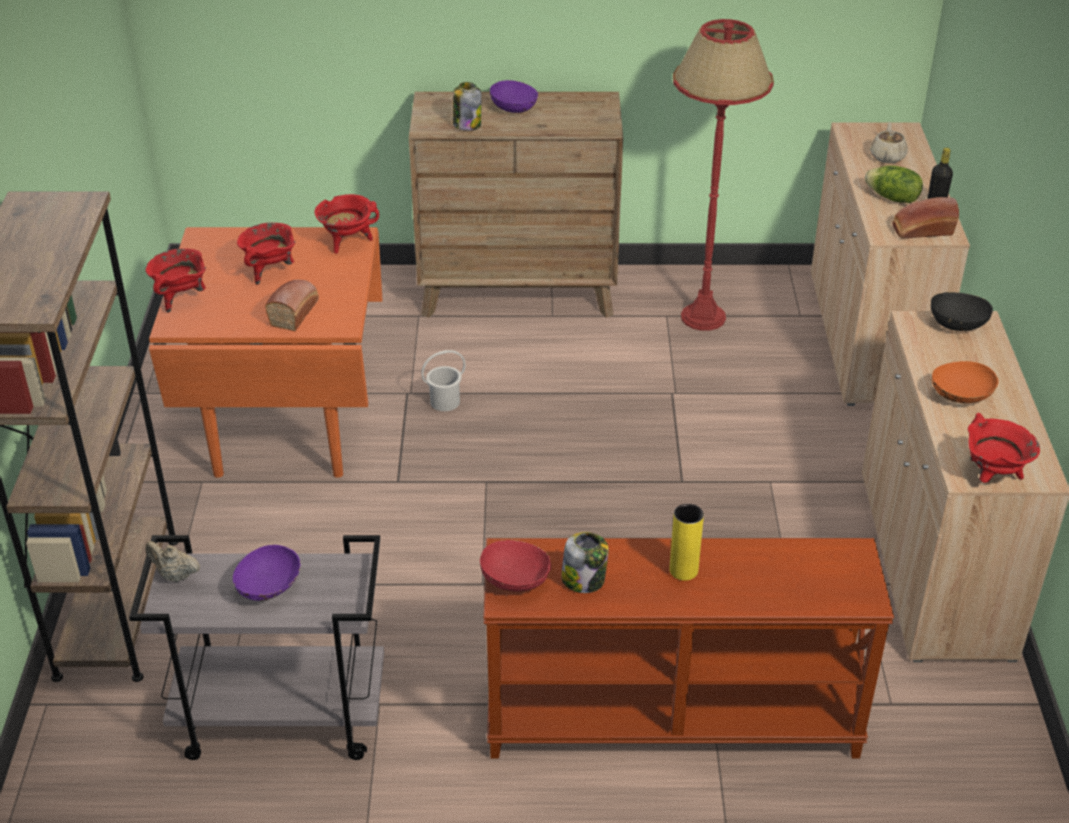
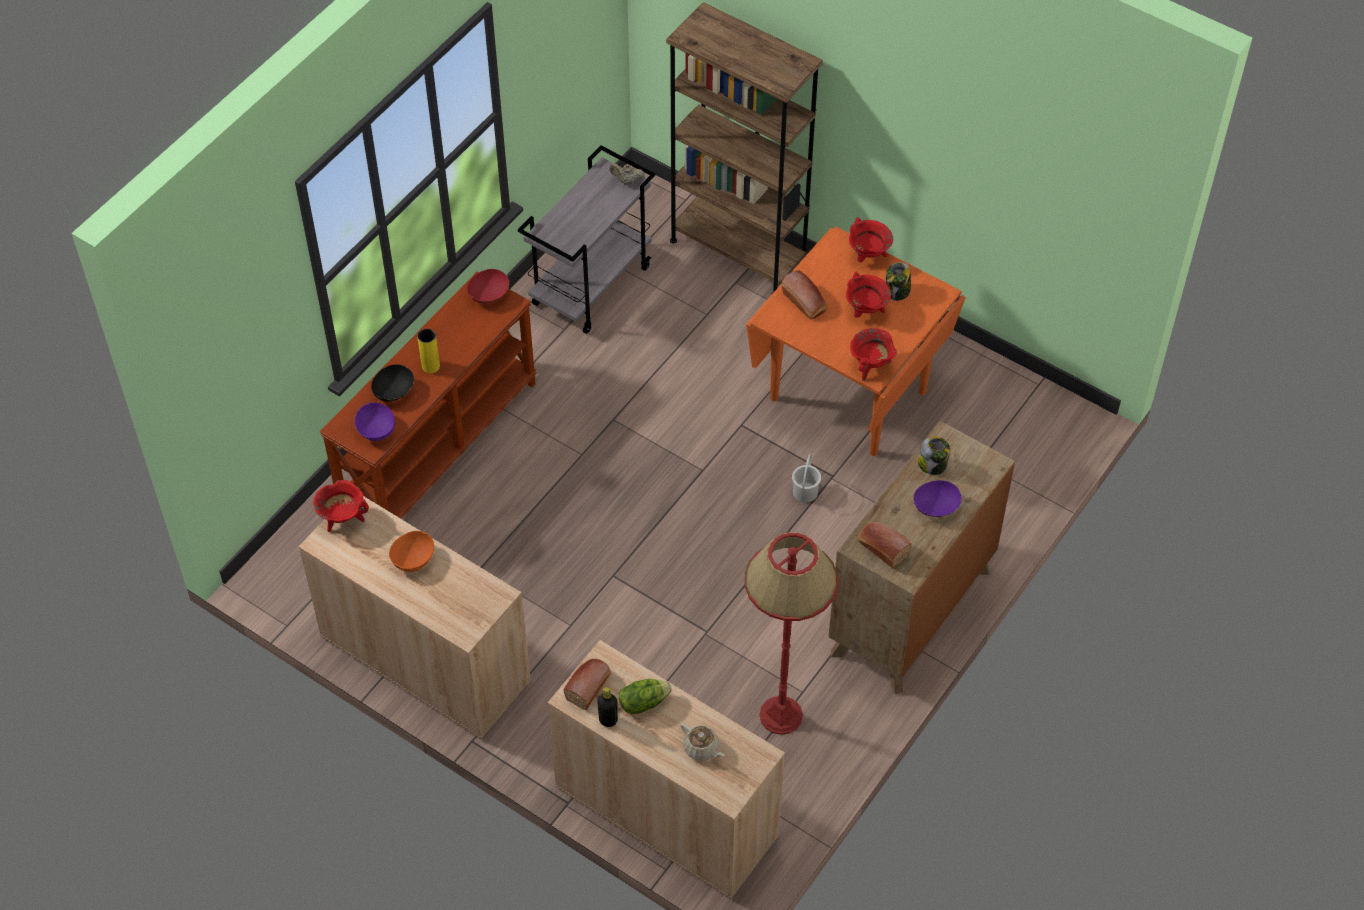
camera: 125 degrees right, 15 degrees up
(175, 575) = (627, 181): beige teapot -> beige teapot turned 135 degrees counterclockwise
(269, 589) = (584, 212): purple bowl -> purple bowl (376, 430)
(584, 580) = (463, 322): jar -> jar (897, 291)
(591, 118) = (881, 548): none -> bread
(957, 324) = (475, 617): black bowl -> black bowl (394, 392)

